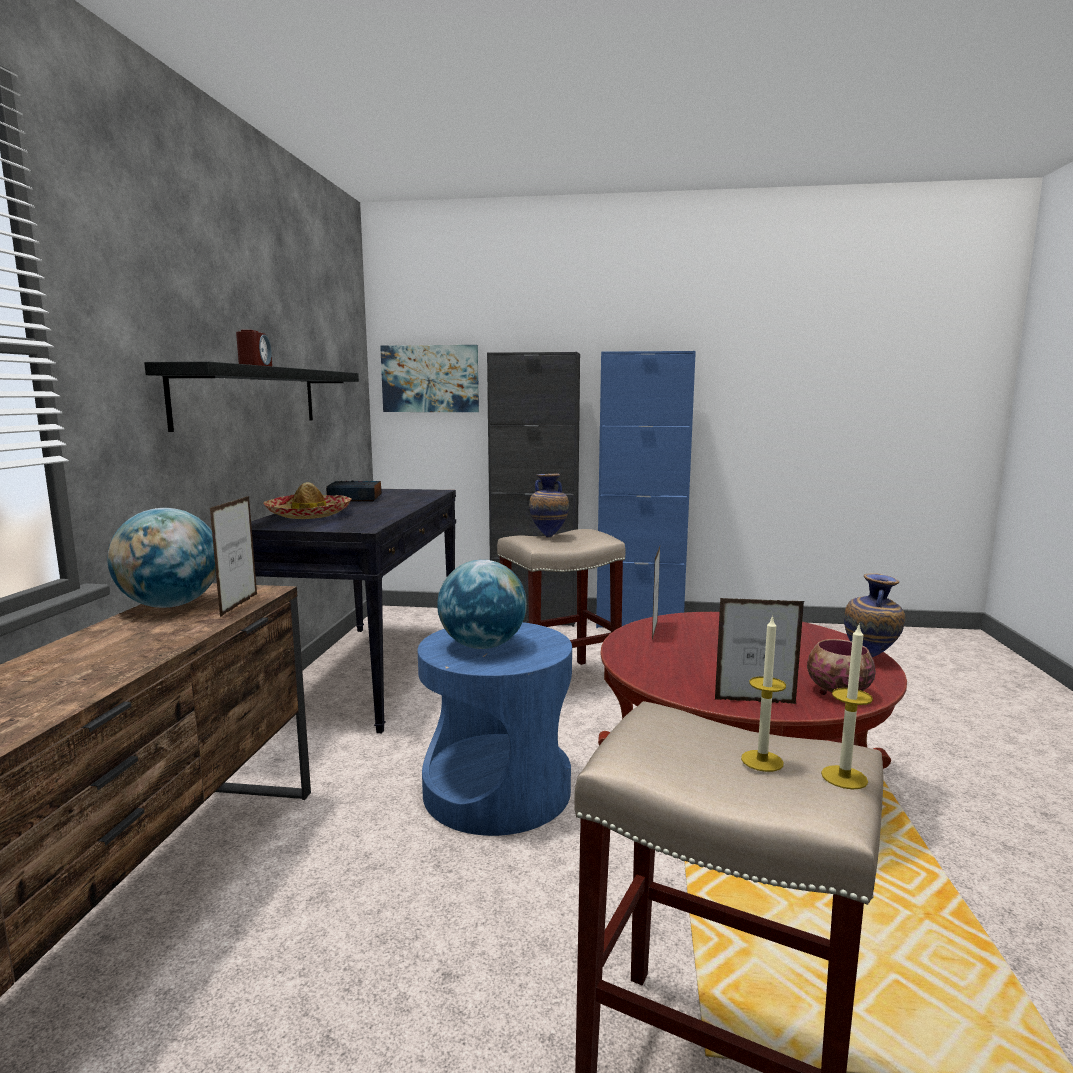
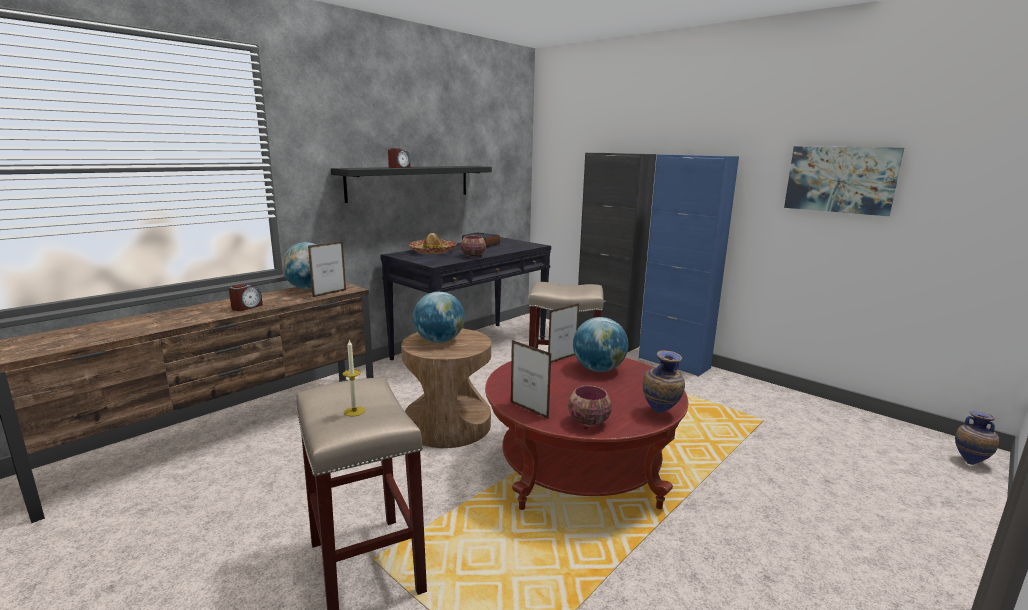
camera: 35 degrees right, 5 degrees up
(109, 663) = (246, 307): none -> alarm clock
(391, 513) = (472, 256): none -> bowl
(430, 379) = (564, 167): picture -> picture (840, 179)
(497, 790) = (448, 425): blue side table -> brown side table
(549, 536) = (560, 285): vase -> vase (970, 462)
(715, 631) = (598, 369): none -> globe
(844, 777) = (360, 427): candle -> none

